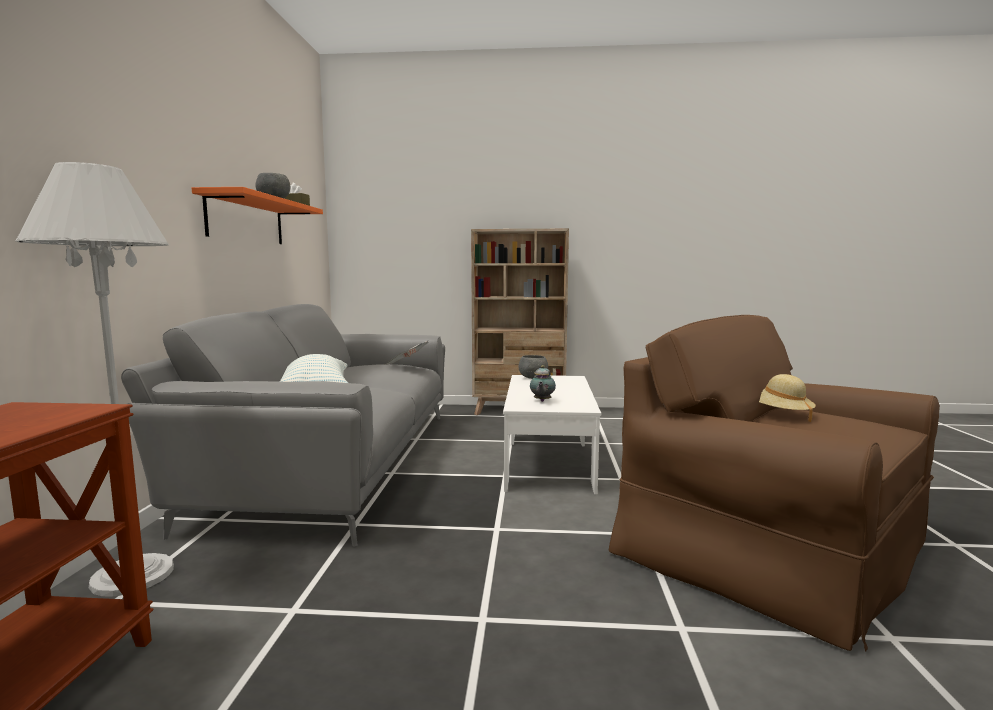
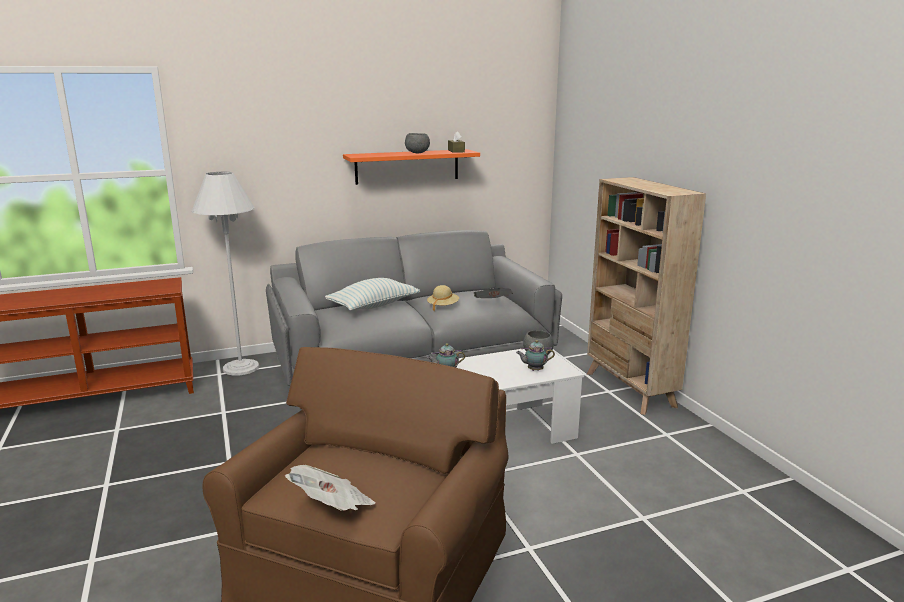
camera: 65 degrees right, 10 degrees up
(563, 382) = (534, 370): none -> teapot
(780, 415) = (368, 458): beige hat -> beige hat (443, 306)
(887, 431) = (332, 507): none -> newspaper

